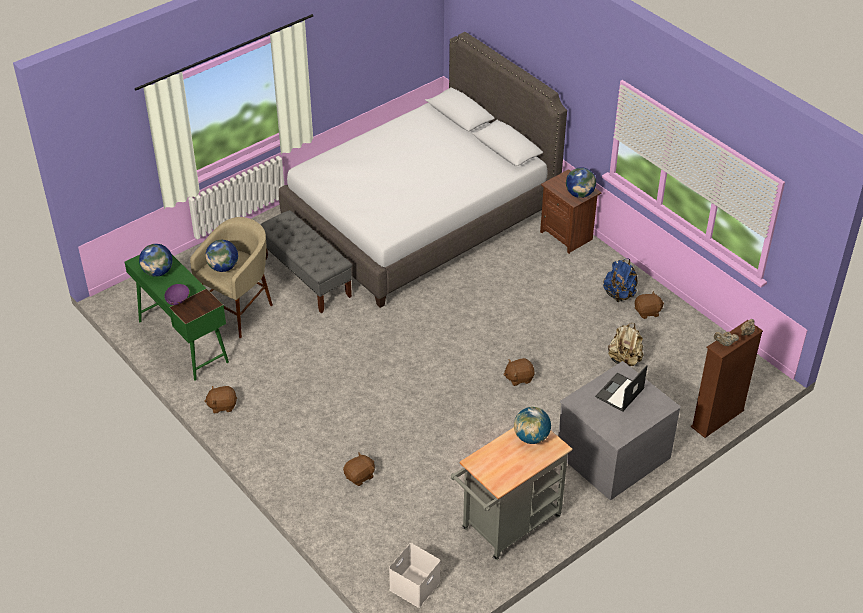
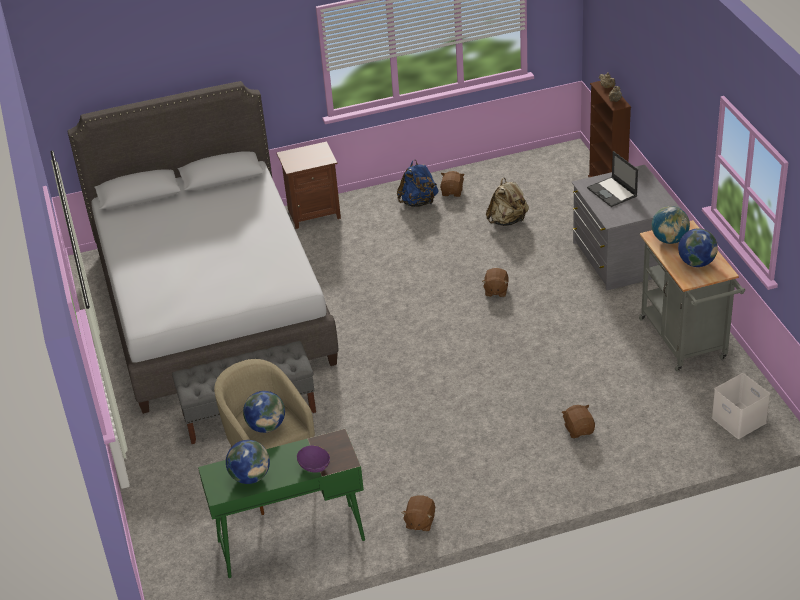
camera: 65 degrees left, 5 degrees down
(579, 194) = (320, 154): globe -> globe (696, 263)

